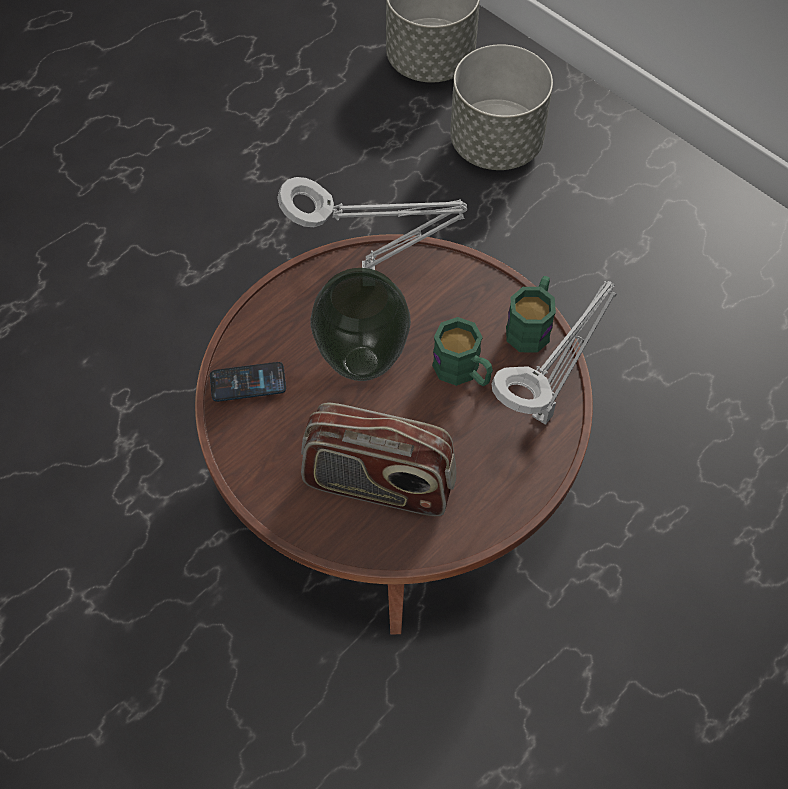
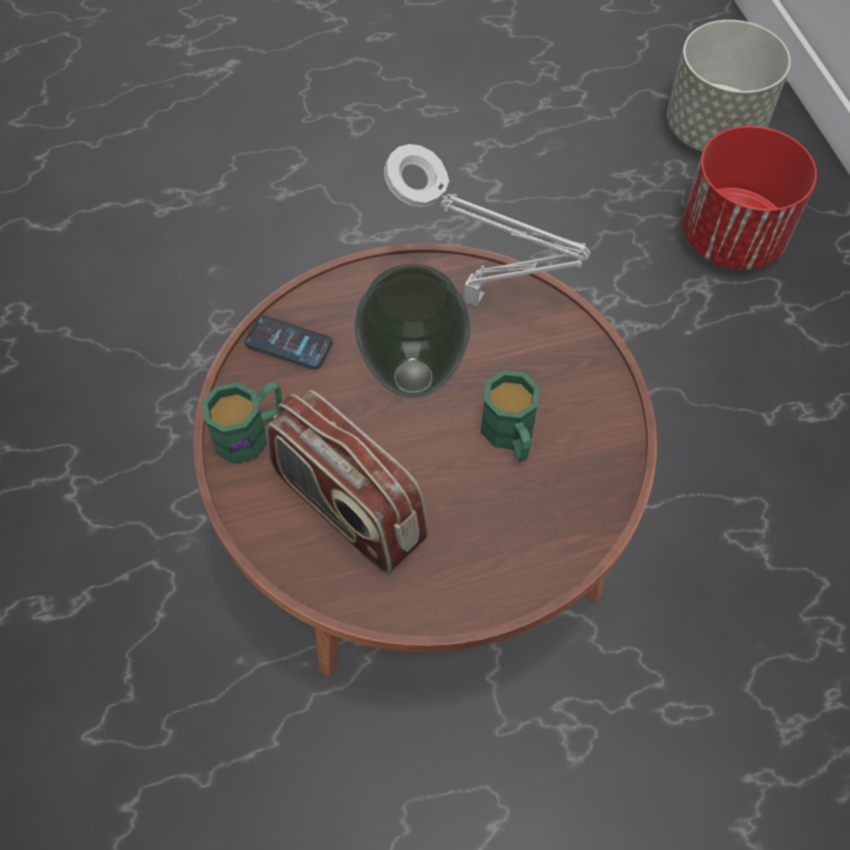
camera: 30 degrees right, 0 degrees up
(496, 144) = (732, 239): grey planter -> red planter
(531, 326) = (614, 423): green mug -> green mug (251, 432)
(545, 412) = (571, 523): grey table lamp -> none

